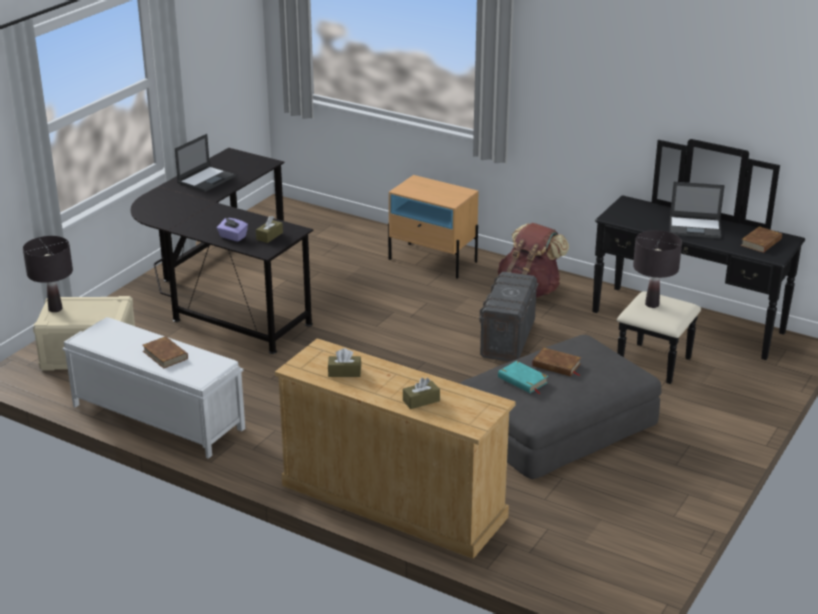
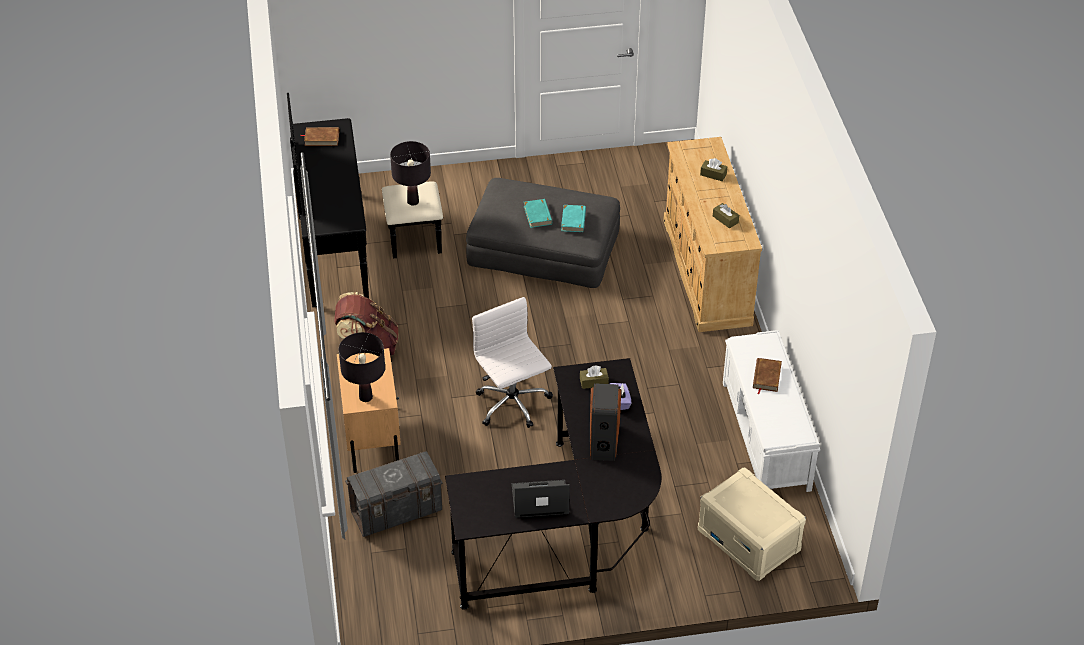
camera: 130 degrees left, 15 degrees up
(55, 309) = (771, 525): black table lamp -> black table lamp (365, 397)
(210, 217) = (603, 441): none -> speaker
(379, 323) = (513, 405): none -> white office chair
(507, 339) = (460, 323): grey storage box -> grey storage box (397, 511)
(556, 365) = (538, 215): brown book -> turquoise book
(695, 227) = (327, 176): laptop -> none

